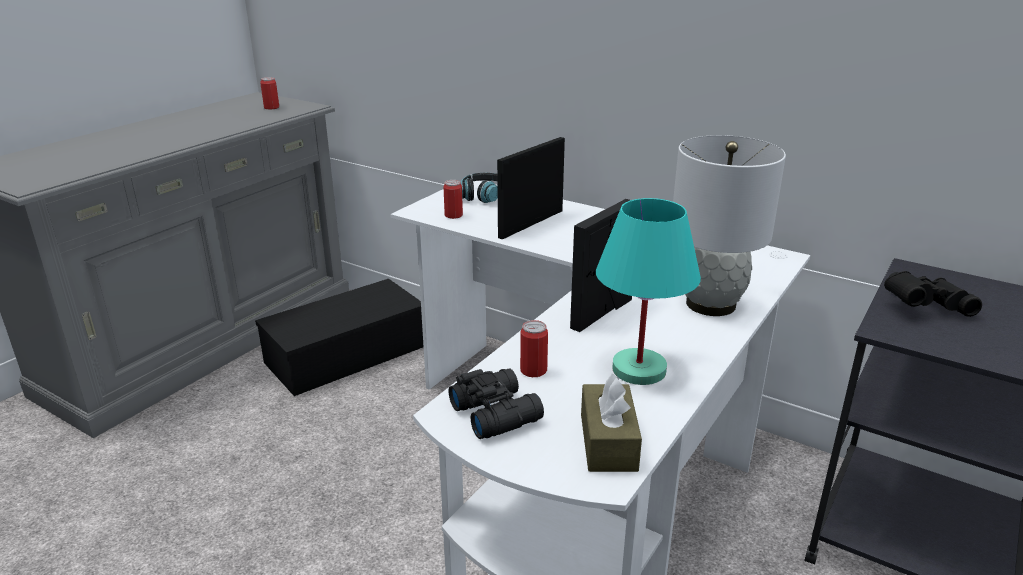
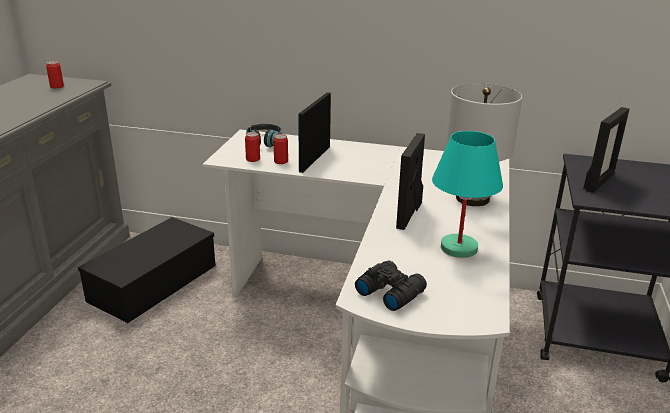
camera: 20 degrees left, 0 degrees up
(533, 370) = (393, 260): can -> can (281, 161)
(608, 442) = (473, 296): brown tissue box -> none
(923, 307) = (598, 182): black binoculars -> picture frame

